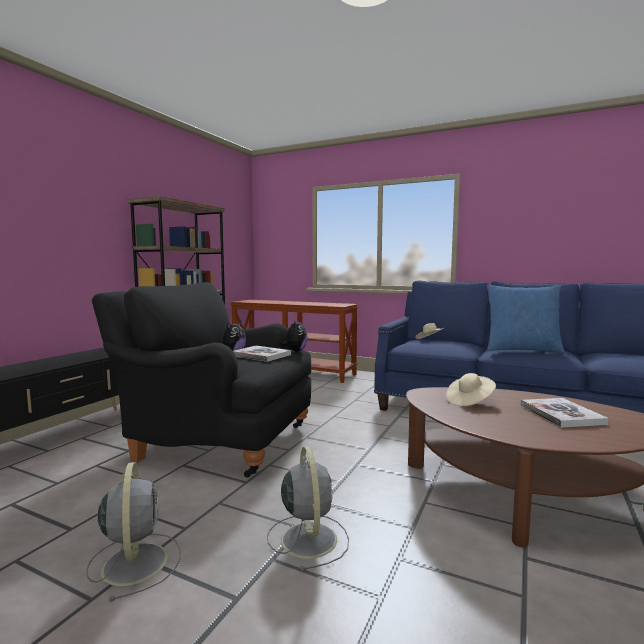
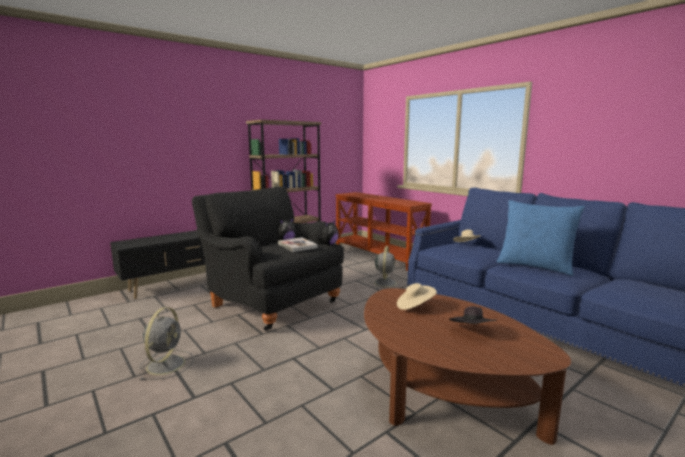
camera: 25 degrees right, 5 degrees up
(308, 538) = (262, 377): grey fan -> grey fan (385, 282)
(561, 414) = (472, 331): book -> black hat

